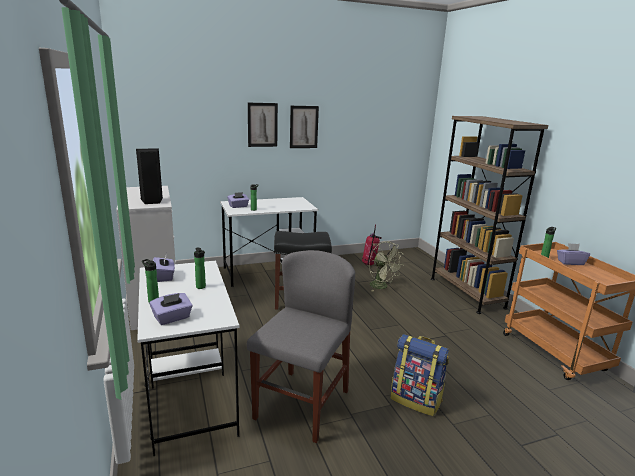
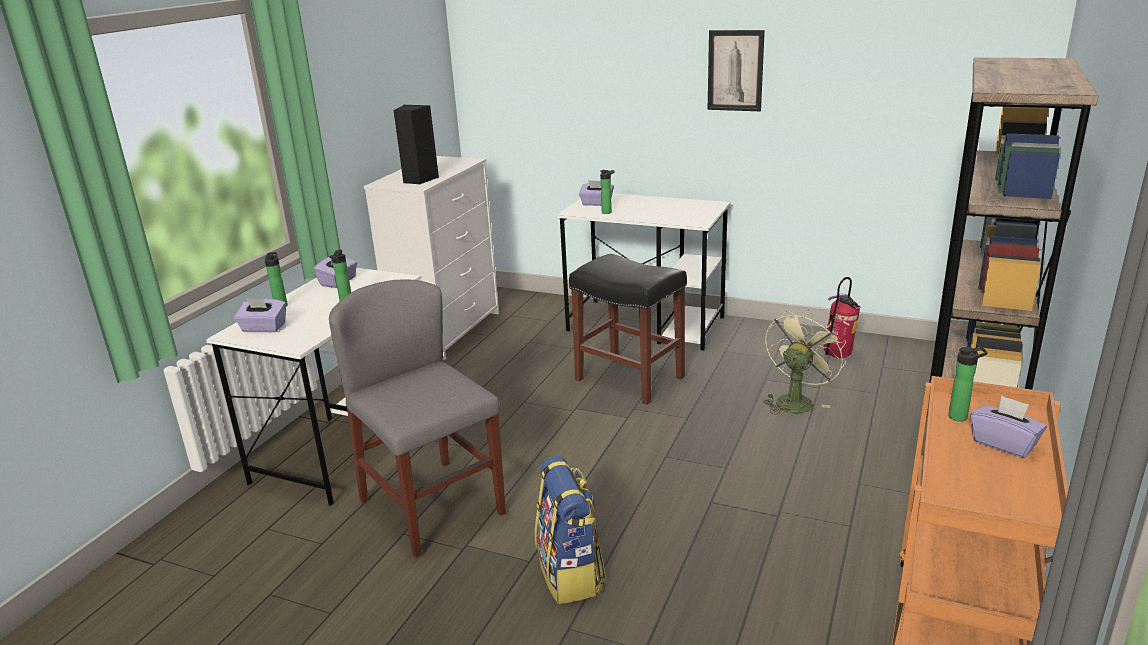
camera: 45 degrees right, 5 degrees up
(262, 125) = (659, 66): picture -> none
(302, 404) = (432, 506): grey chair -> grey chair turned 105 degrees counterclockwise
(382, 287) = (796, 400): green fan -> green fan turned 150 degrees counterclockwise

